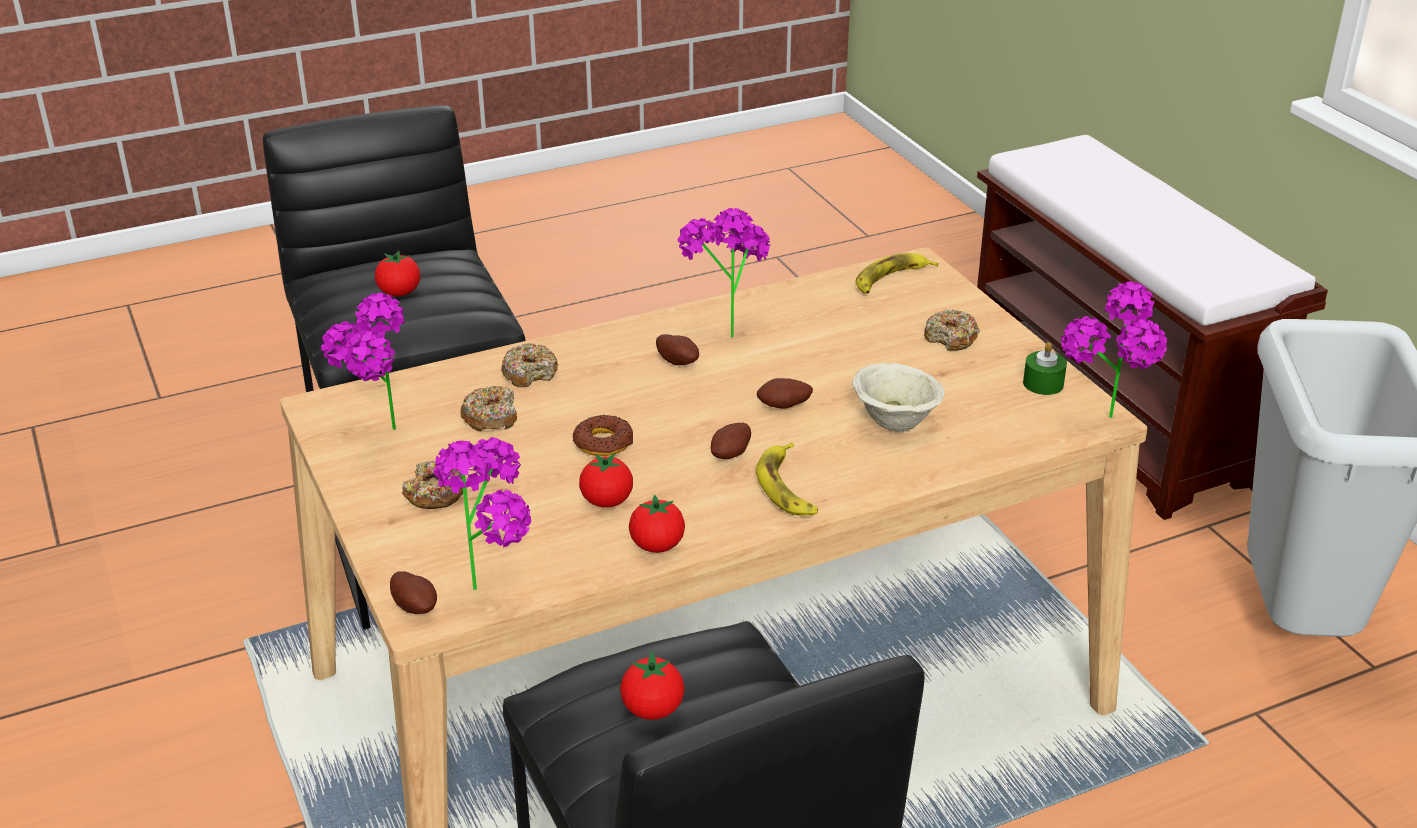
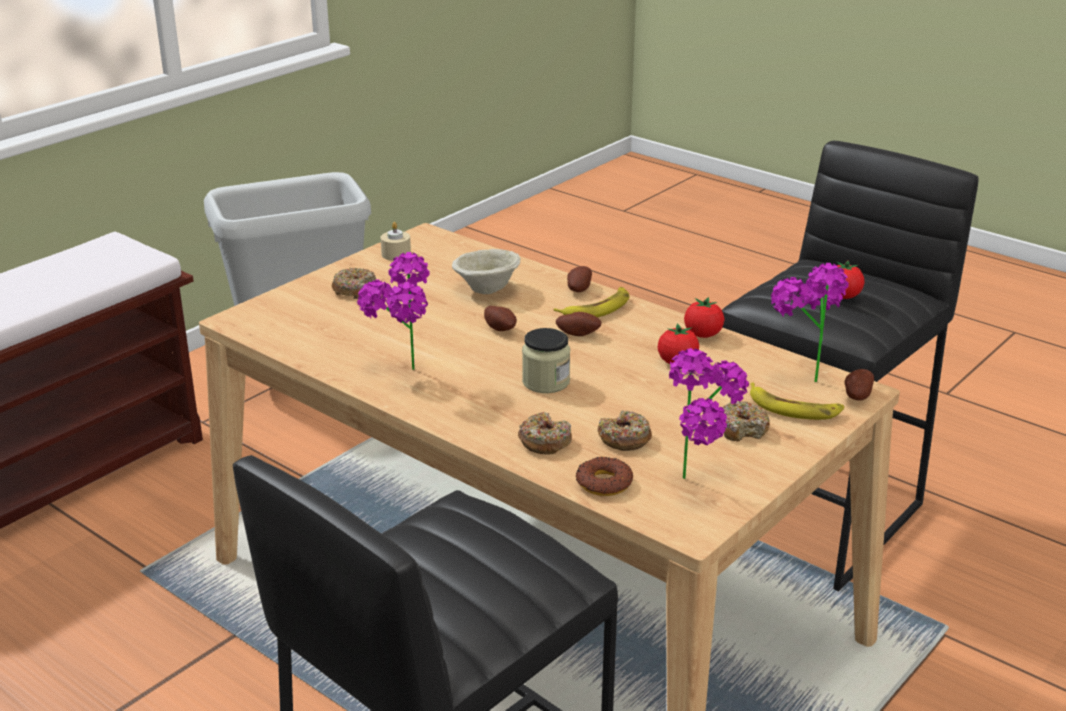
camera: 115 degrees left, 5 degrees down
(399, 293) = (469, 554): tomato -> none
(603, 442) = (610, 382): donut -> donut (604, 483)
(640, 404) = (546, 382): none -> jar
(678, 361) = (470, 382): potato -> potato (578, 289)
(891, 279) = (270, 325): banana -> banana (794, 408)
(1043, 384) = (396, 254): green candle -> beige candle
(1104, 426) = (435, 232): potted plant -> none

